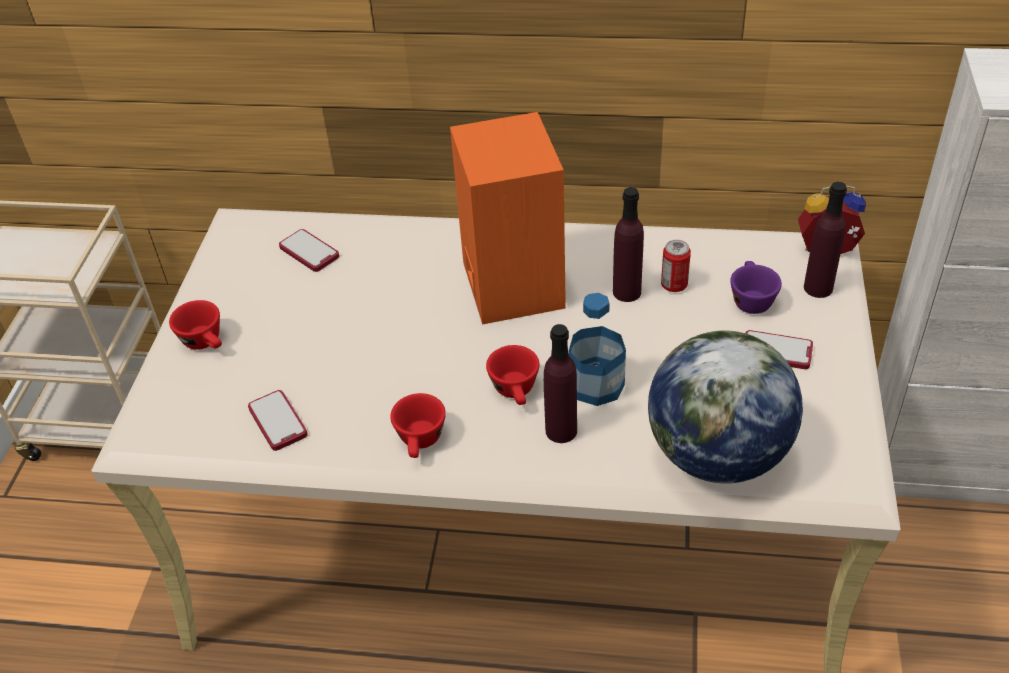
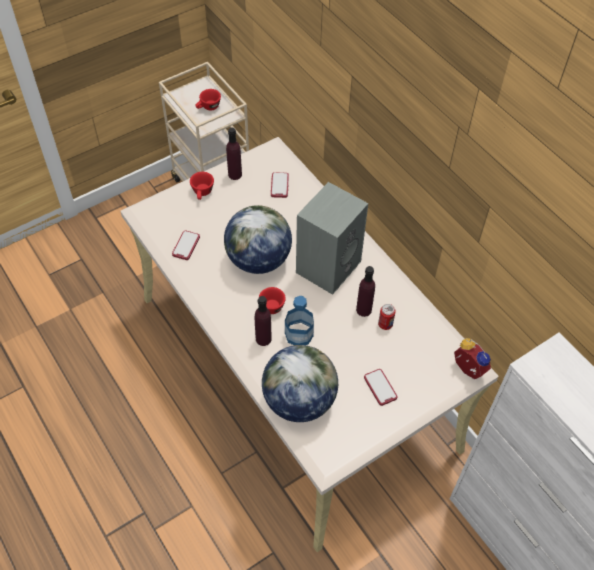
camera: 45 degrees right, 10 degrees up
(410, 352) = (258, 260): none -> globe
(421, 442) = (216, 297): red cup -> red cup (208, 107)
(510, 283) = (328, 265): orange speaker -> grey speaker
(750, 299) = (404, 358): purple cup -> none
(818, 288) = (438, 380): purple bottle -> purple bottle (235, 174)

